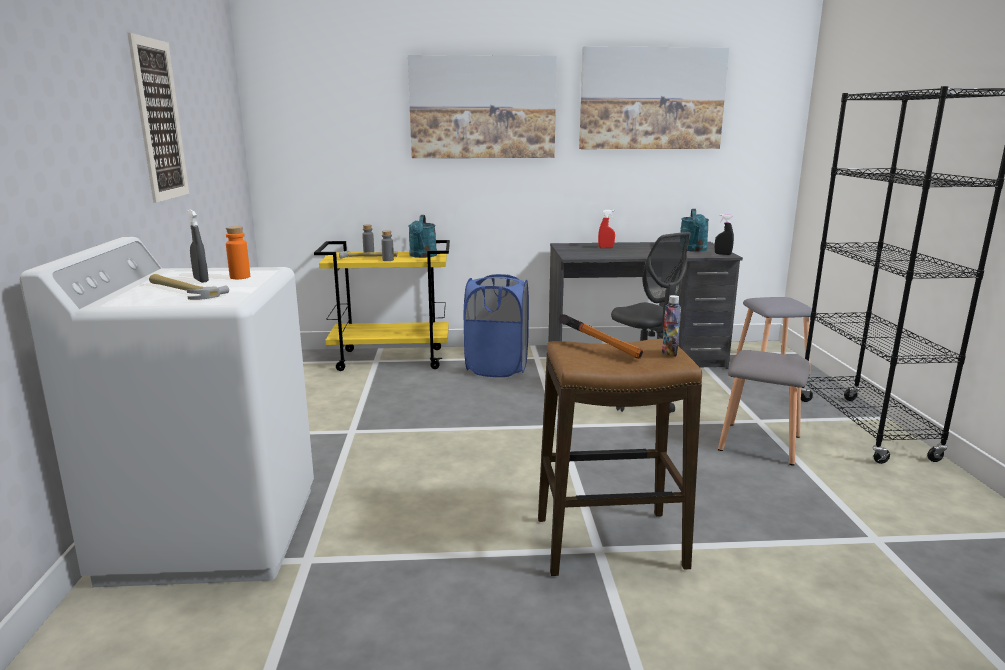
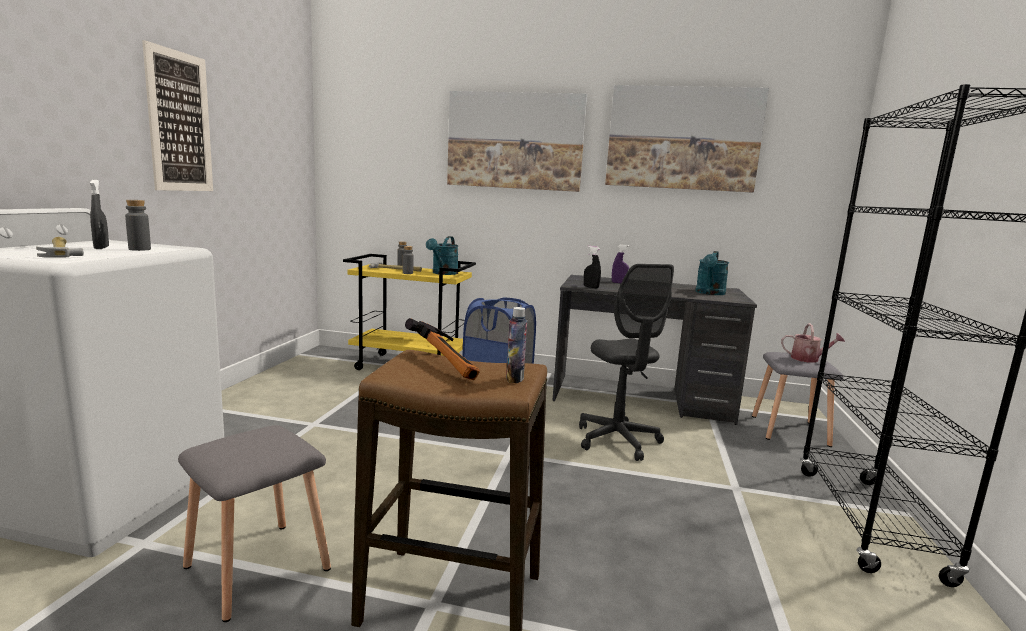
camera: 15 degrees right, 5 degrees down
(240, 277) = (139, 249): orange bottle -> grey bottle
(606, 248) = (619, 283): red spray bottle -> purple spray bottle
(722, 254) = (737, 299): black spray bottle -> black spray bottle (591, 287)
(759, 442) = (719, 513): grey stool -> grey stool (259, 566)
(785, 301) = (808, 359): none -> watering can

